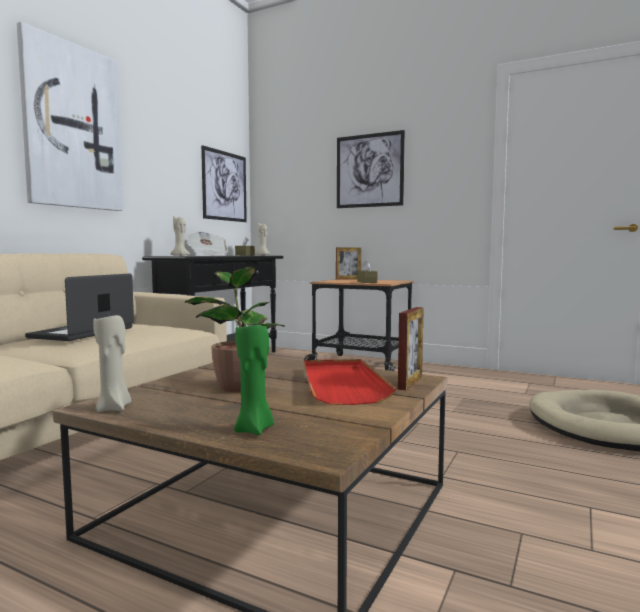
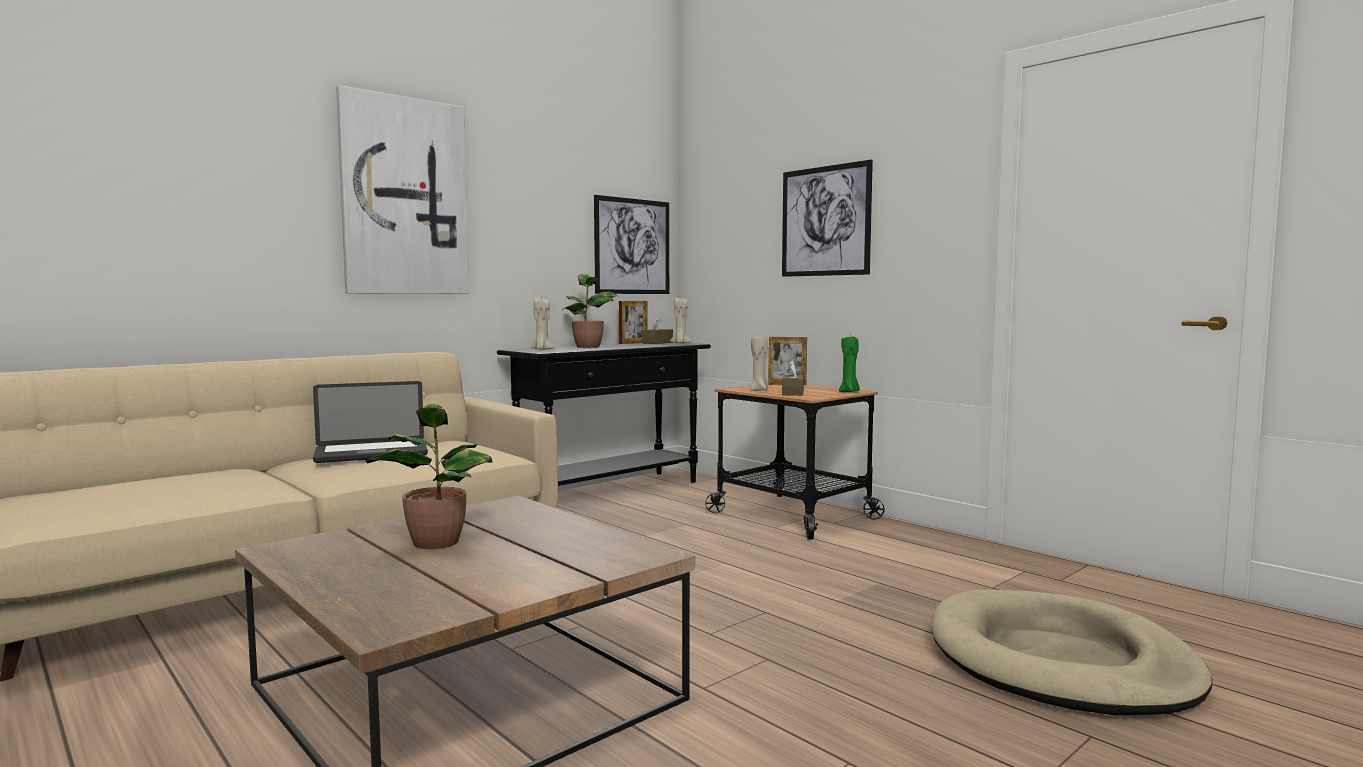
camera: 20 degrees right, 0 degrees up
(83, 333) = (371, 454): laptop -> laptop turned 150 degrees counterclockwise
(114, 408) = (285, 554): beige candle -> beige candle (759, 390)
(207, 255) = (588, 347): newspaper -> potted plant
(255, 430) = (366, 595): green candle -> green candle (849, 392)
(341, 384) = (548, 552): red tray -> none
(410, 382) = (631, 558): picture frame -> picture frame (633, 343)

